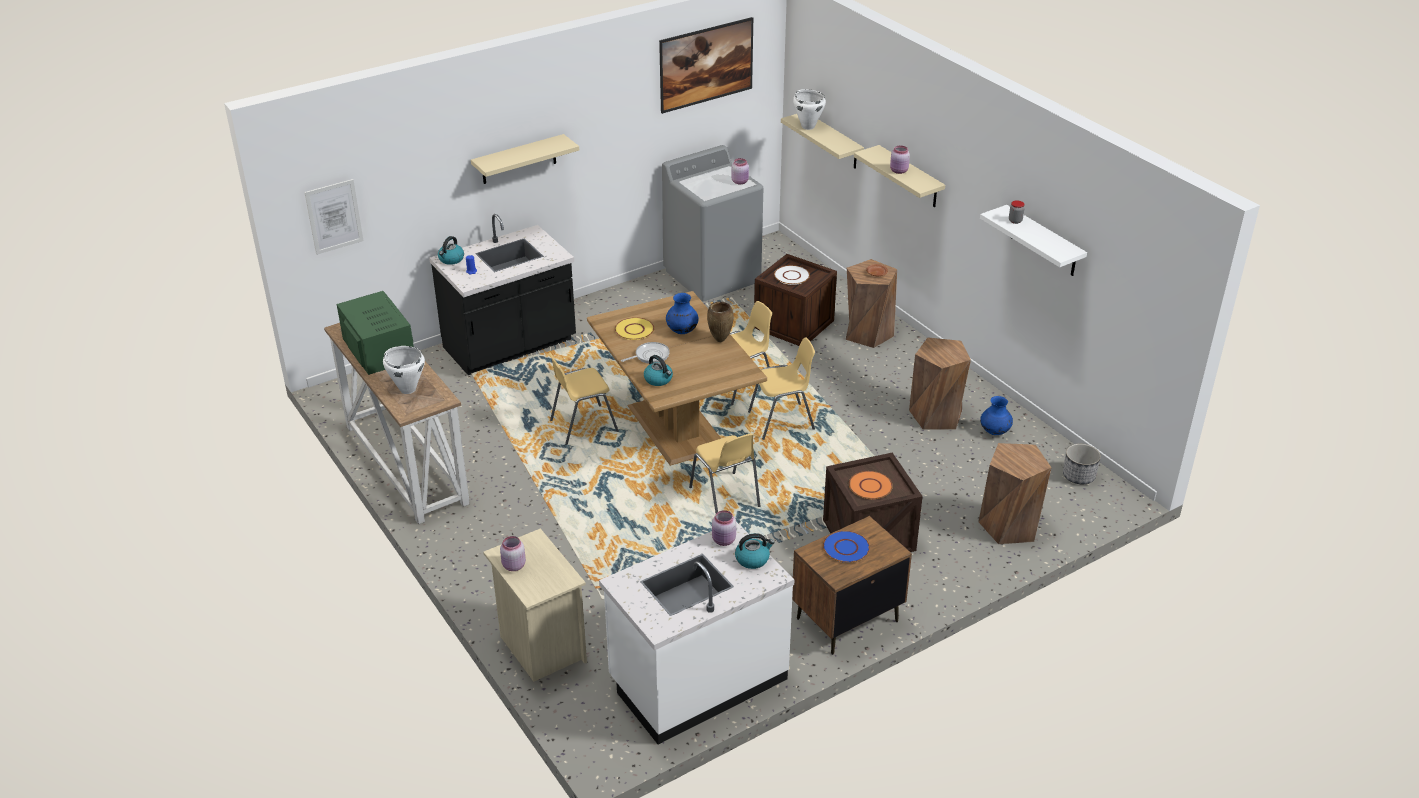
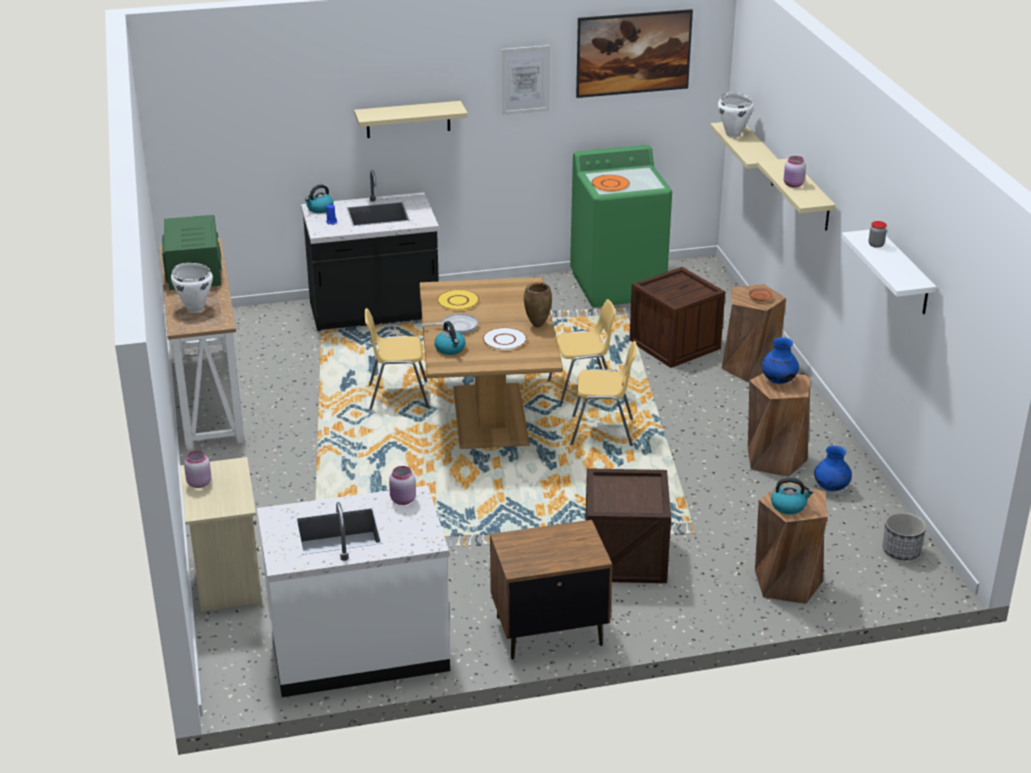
camera: 20 degrees right, 5 degrees down
(334, 216) = (203, 142): picture -> picture (525, 80)
(682, 331) = (505, 310): blue vase -> blue vase (778, 380)
(712, 276) = (618, 285): grey washing machine -> green washing machine
(725, 497) = (497, 490): yellow chair -> none
(740, 181) = (649, 183): pink jar -> none
(753, 559) = (419, 523): kettle -> kettle (789, 506)
(792, 276) = (674, 288): white plate -> white plate (505, 340)
(846, 548) = (546, 543): blue plate -> none
(870, 486) = (622, 497): orange plate -> orange plate (610, 184)

